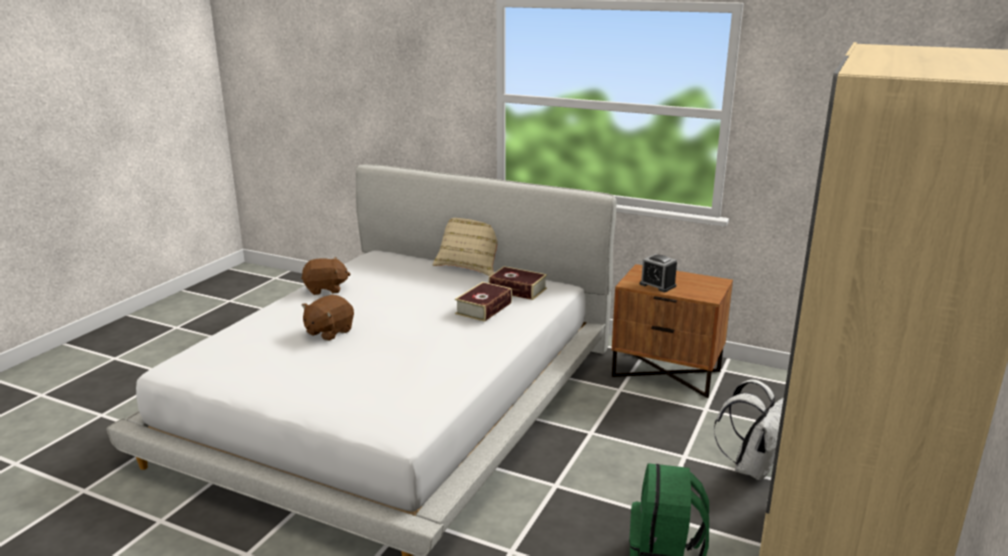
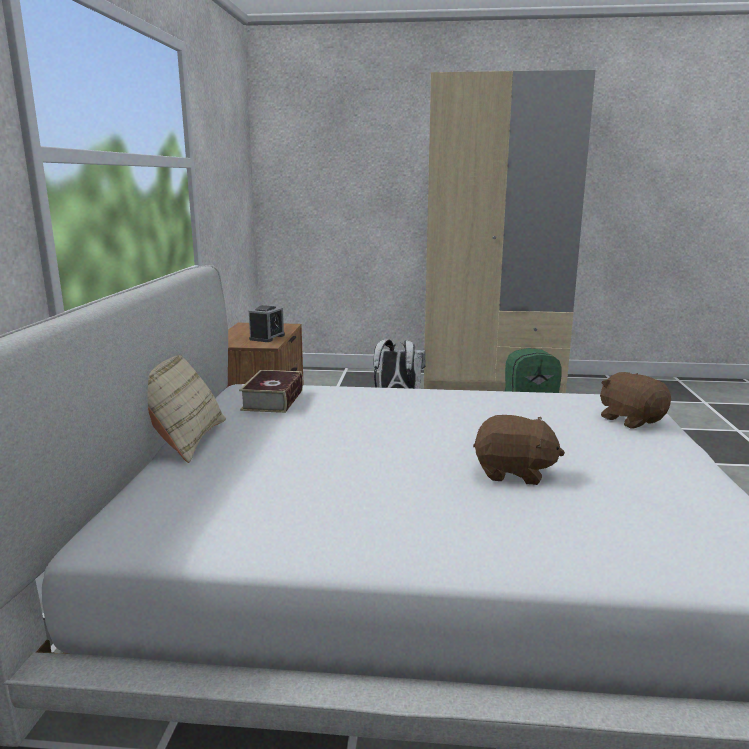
camera: 110 degrees left, 5 degrees down
(325, 289) = (348, 533): brown plush toy -> brown plush toy (631, 420)
(484, 308) = (346, 407): book -> none

